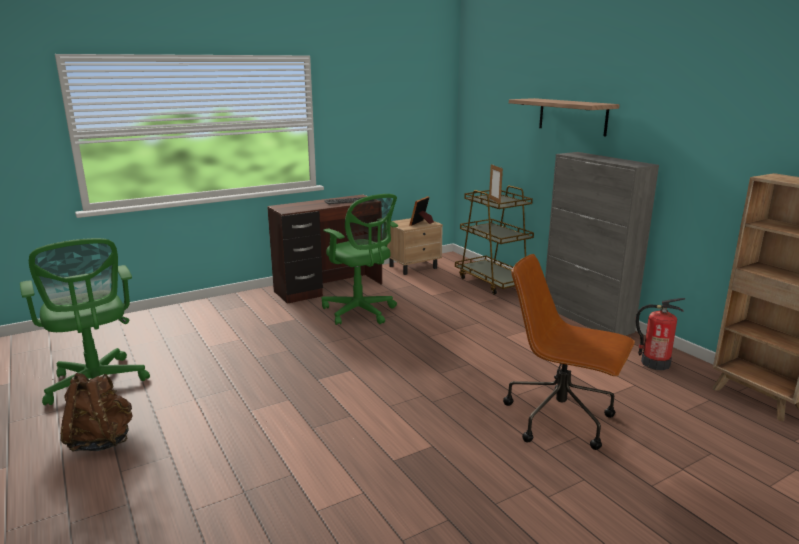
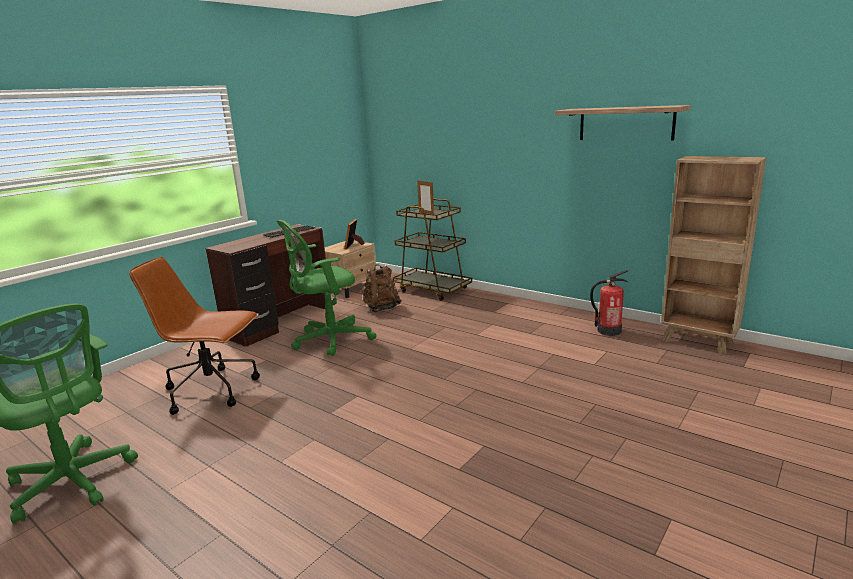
camera: 20 degrees left, 0 degrees up
(101, 441) = (122, 542): brown backpack -> brown backpack (381, 308)
(360, 312) = (329, 340): green office chair -> green office chair turned 120 degrees clockwise
(561, 419) = (572, 393): brown office chair -> brown office chair (213, 390)
(572, 116) = (491, 128): shelf -> shelf (626, 123)
(586, 319) = (532, 306): grey cabinet -> none

